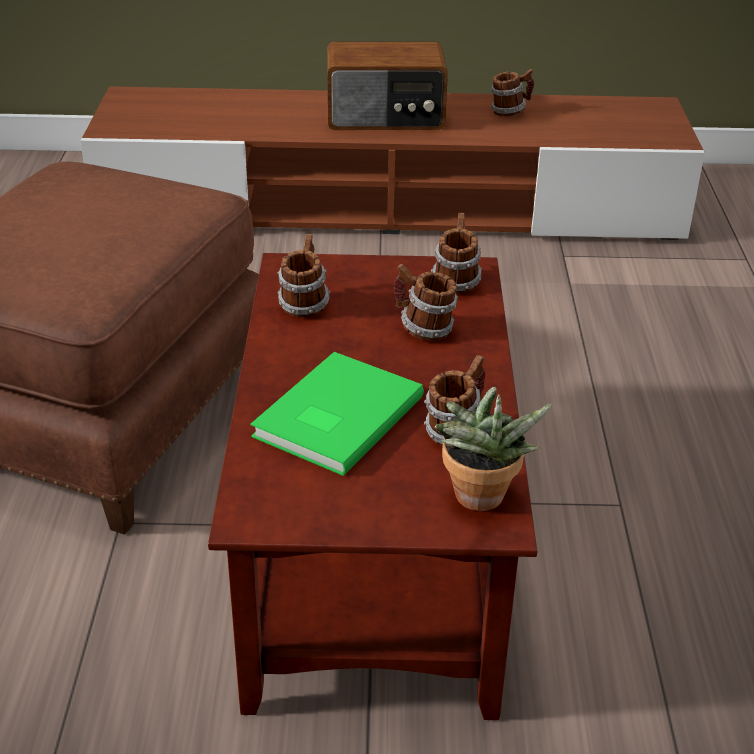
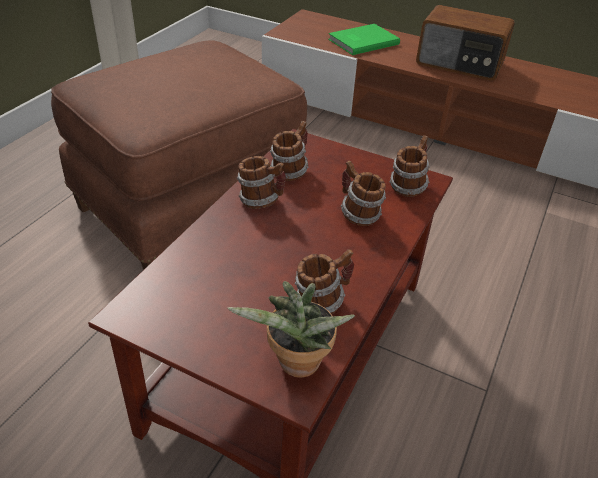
camera: 25 degrees right, 5 degrees up
(334, 416) = (245, 258): green book -> green book (361, 41)
(510, 112) = (551, 80): mug -> mug (261, 201)

